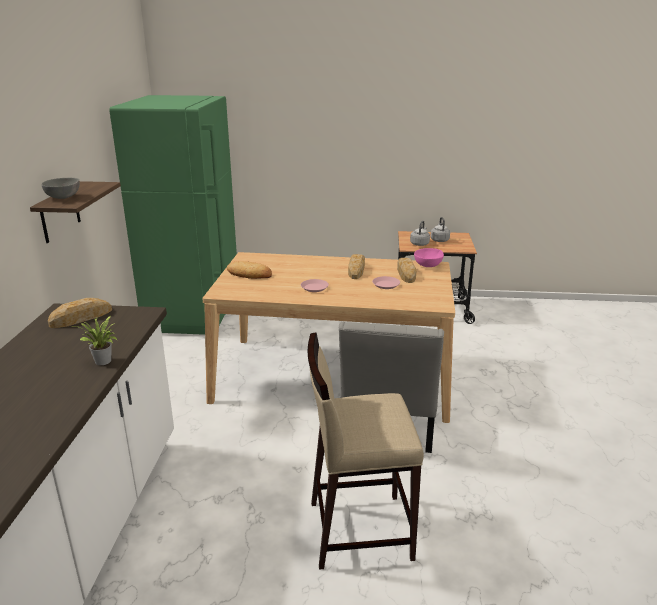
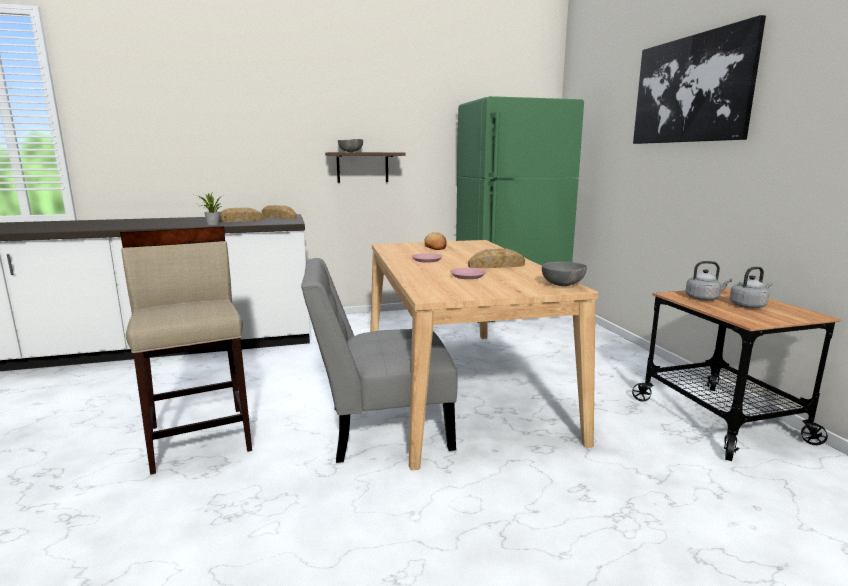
camera: 70 degrees right, 10 degrees down
(338, 98) = (691, 89): none -> picture
(406, 273) = (517, 279): bread -> bread (240, 220)
(428, 266) = (563, 285): pink bowl -> grey bowl

